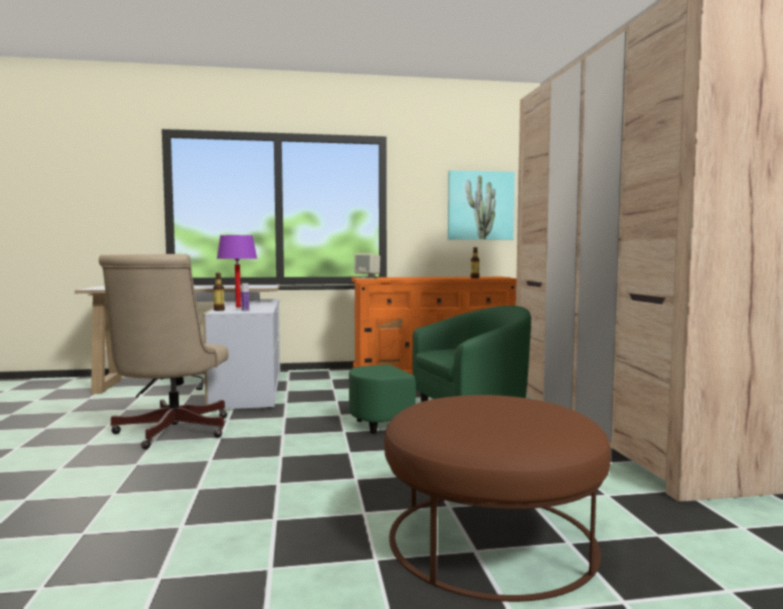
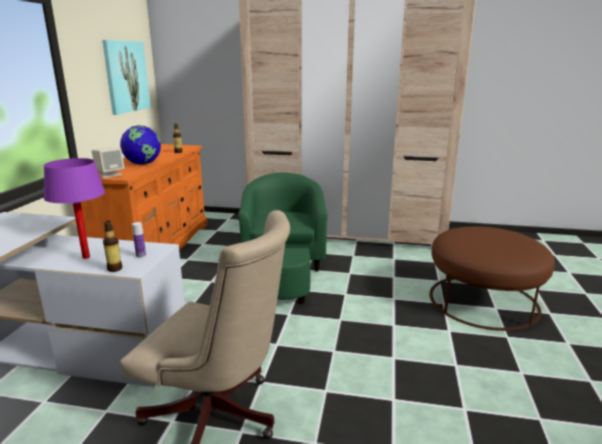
camera: 70 degrees left, 15 degrees up
(413, 278) = (143, 164): none -> globe

